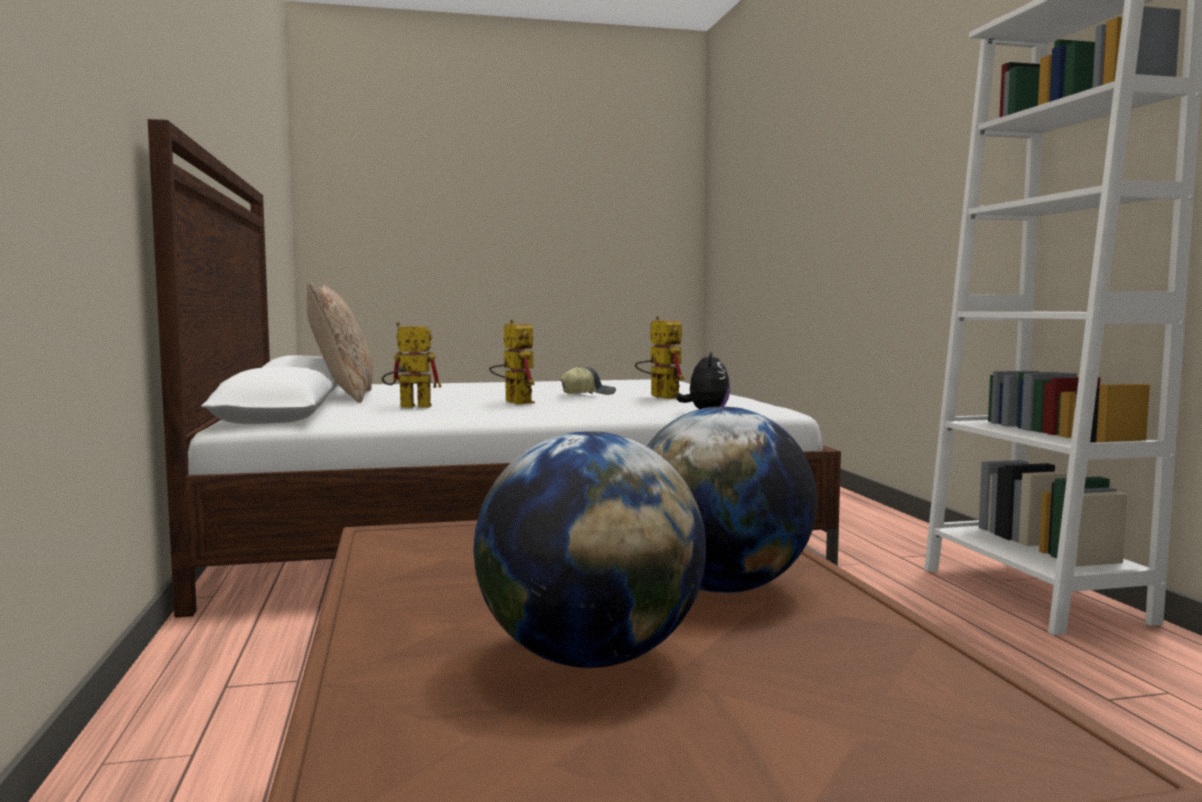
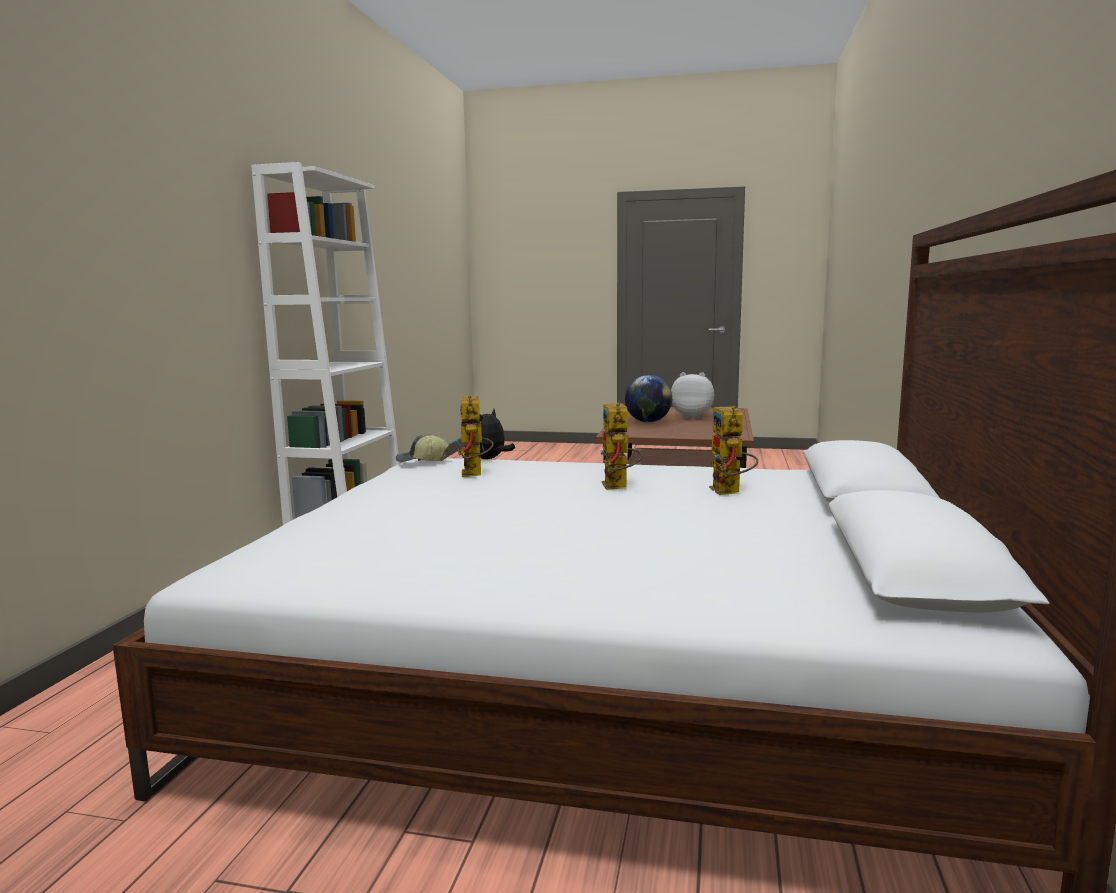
camera: 155 degrees left, 5 degrees up
(343, 396) = (824, 536): beige pillow -> none
(408, 407) = (730, 492): toy robot -> toy robot turned 60 degrees clockwise
(588, 394) = (521, 492): cap -> cap (422, 461)
(589, 658) = (692, 417): globe -> plush toy

